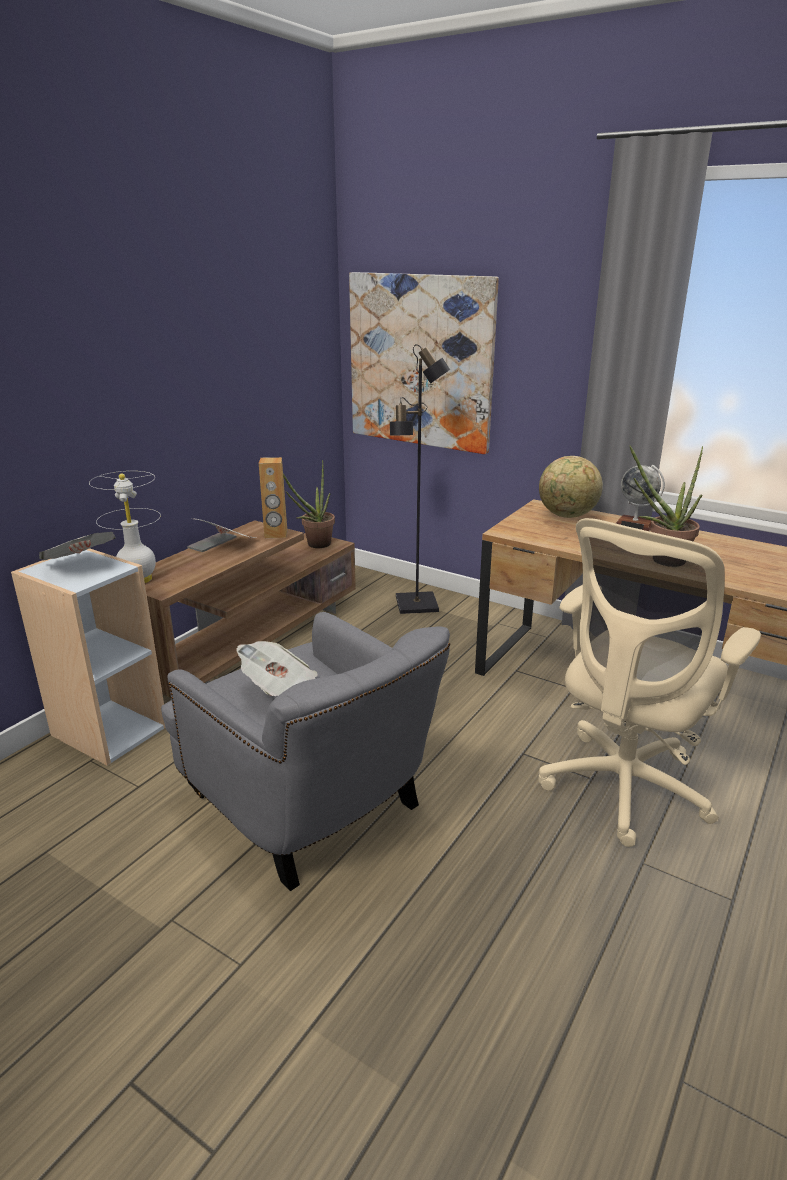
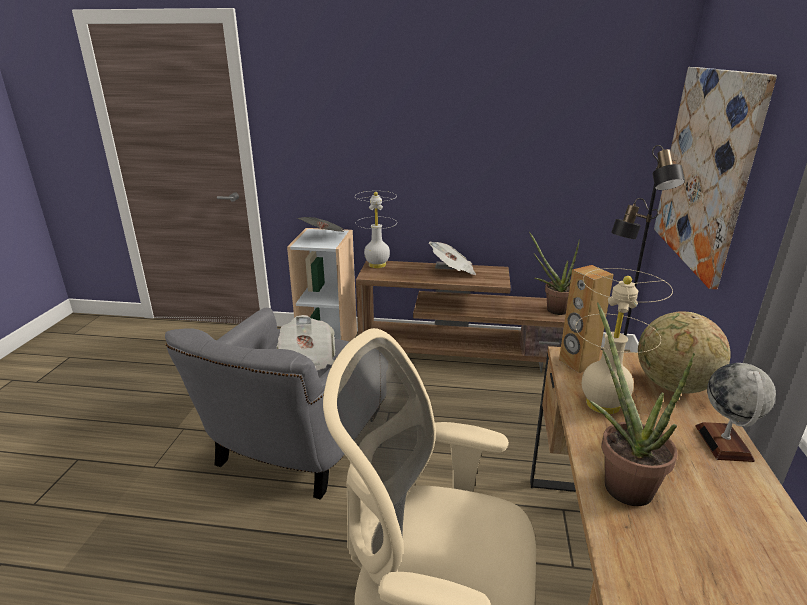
camera: 65 degrees right, 0 degrees up
(276, 534) = (493, 280): brown speaker -> brown speaker (577, 363)
(577, 540) = (603, 404): none -> beige table lamp

